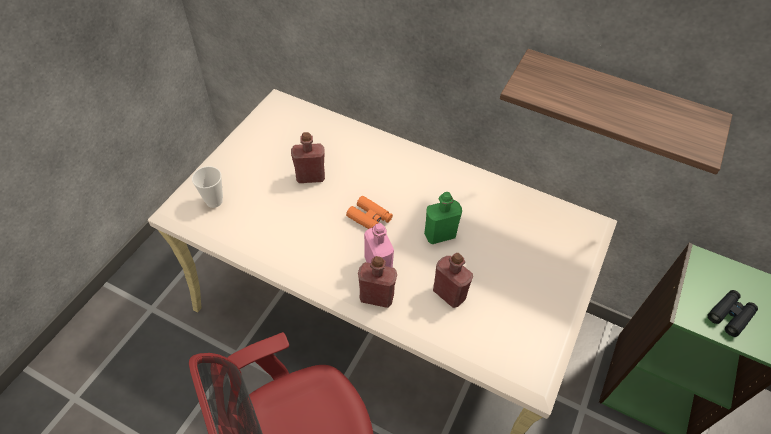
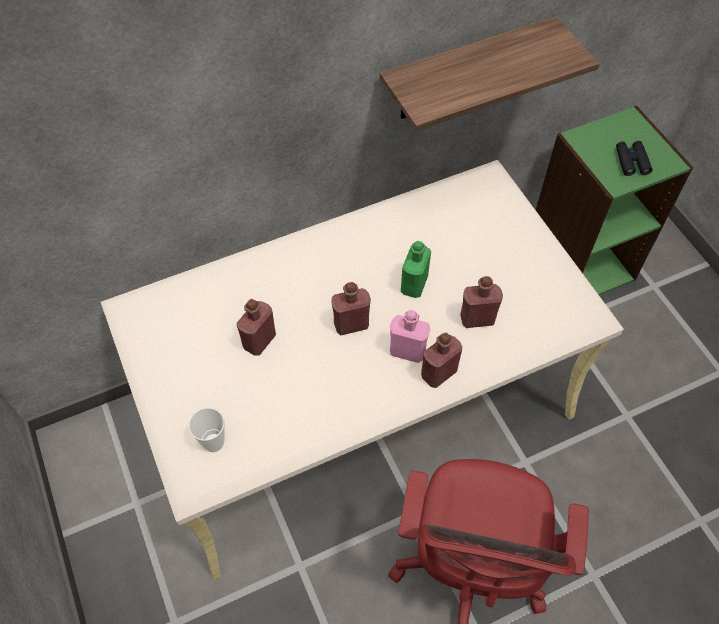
camera: 50 degrees left, 5 degrees up
(369, 218) = (351, 324): orange binoculars -> red bottle

